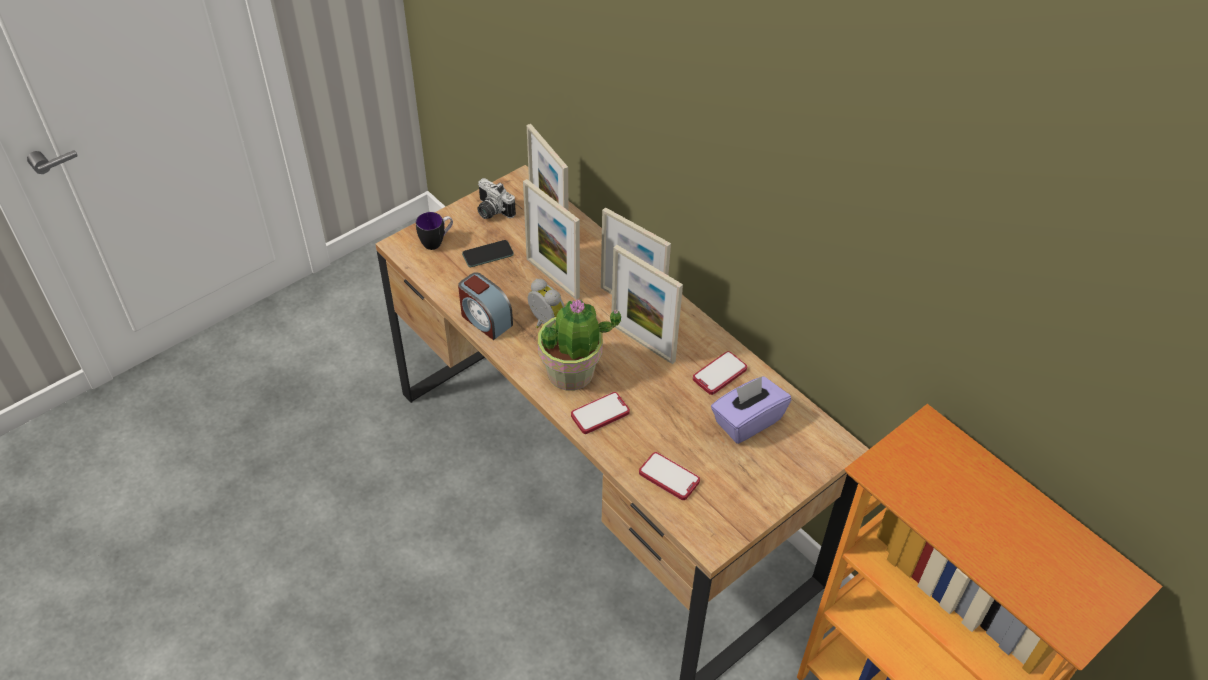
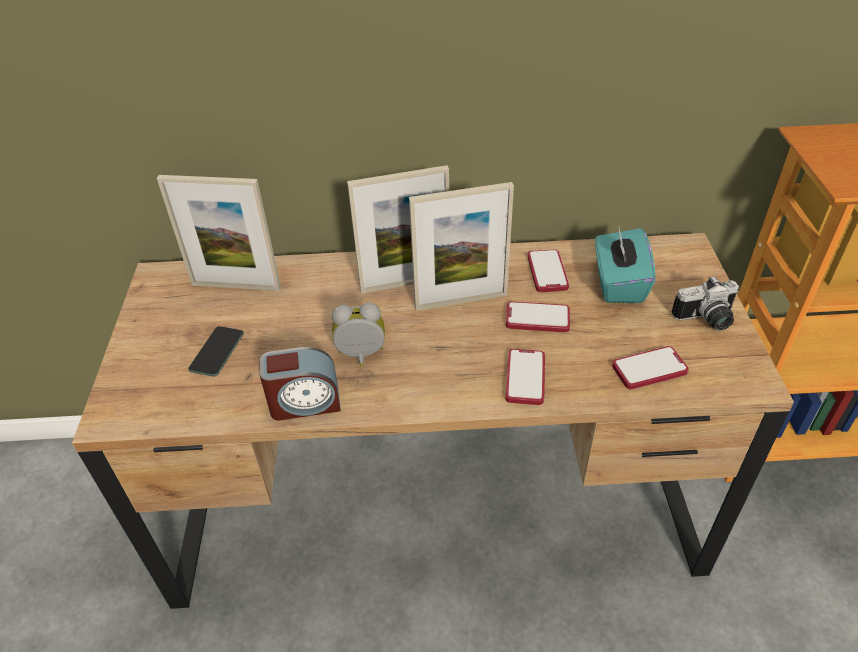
camera: 50 degrees left, 5 degrees down
(437, 242) = (145, 384): mug -> none
(491, 211) = (163, 318): camera -> camera (707, 320)
(552, 278) = (309, 320): picture frame -> none
(571, 373) = (450, 371): potted plant -> none
(663, 392) = (537, 318): none -> phone
(747, 421) = (618, 283): purple tissue box -> turquoise tissue box

